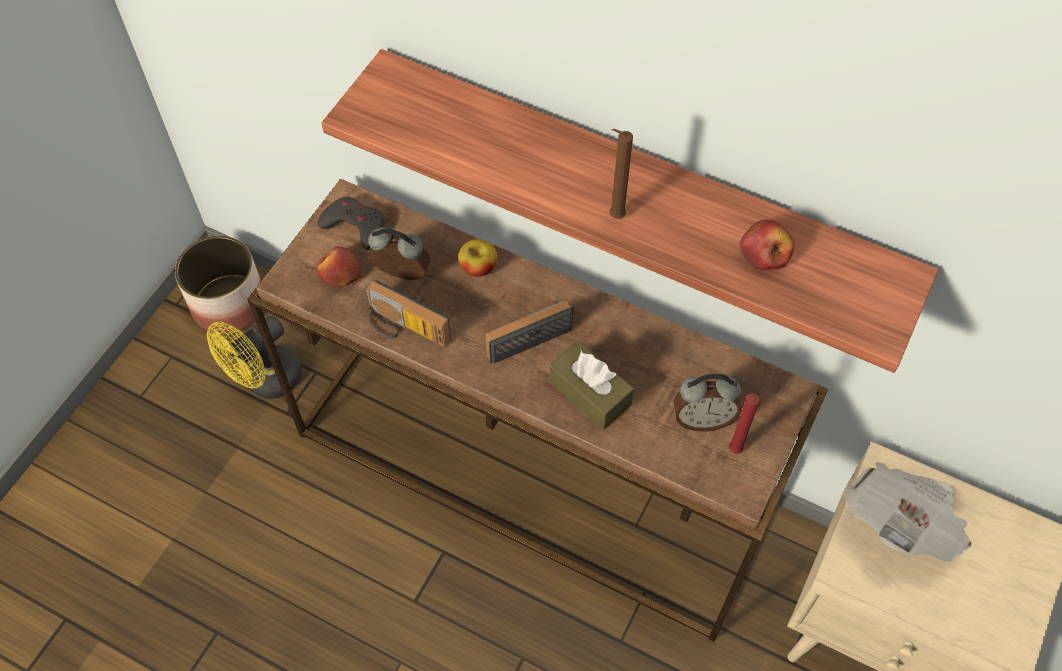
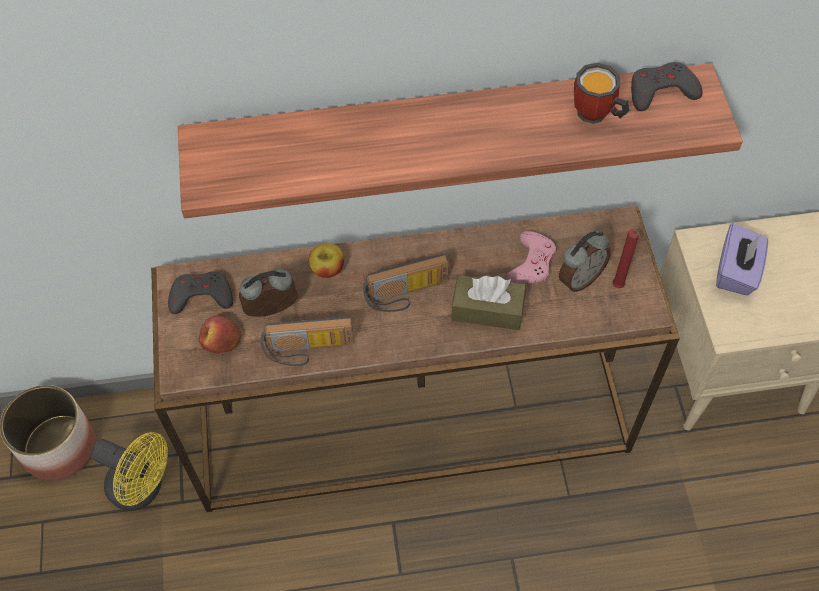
camera: 35 degrees left, 0 degrees up
(265, 381) = (143, 488): yellow fan -> yellow fan turned 75 degrees counterclockwise
(528, 334) = (407, 295): radio -> radio turned 135 degrees counterclockwise
(614, 217) = (472, 151): brown candle -> none
(668, 376) = (531, 263): none -> pink game controller
(765, 252) = (595, 116): apple -> mug
(856, 266) = (661, 91): none -> grey game controller
(902, 522) = (736, 272): newspaper -> purple tissue box

